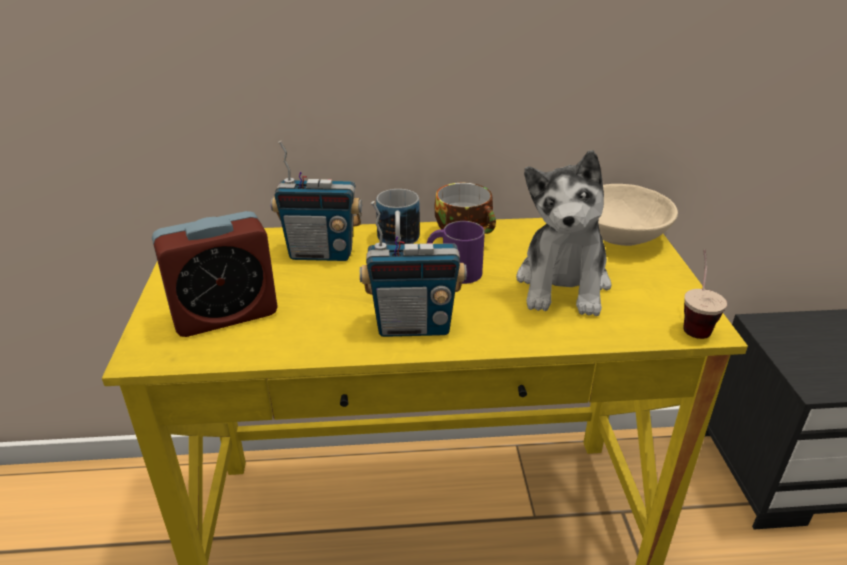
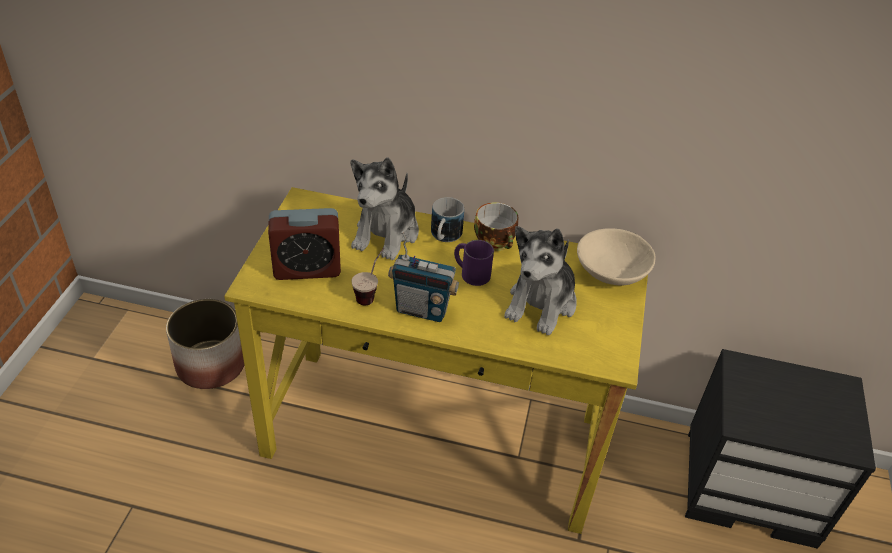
camera: 15 degrees right, 10 degrees up
(98, 516) = (210, 364): none -> planter
(321, 253) = (386, 233): radio -> plush toy
(694, 322) = (613, 358): cup -> cup (371, 293)

